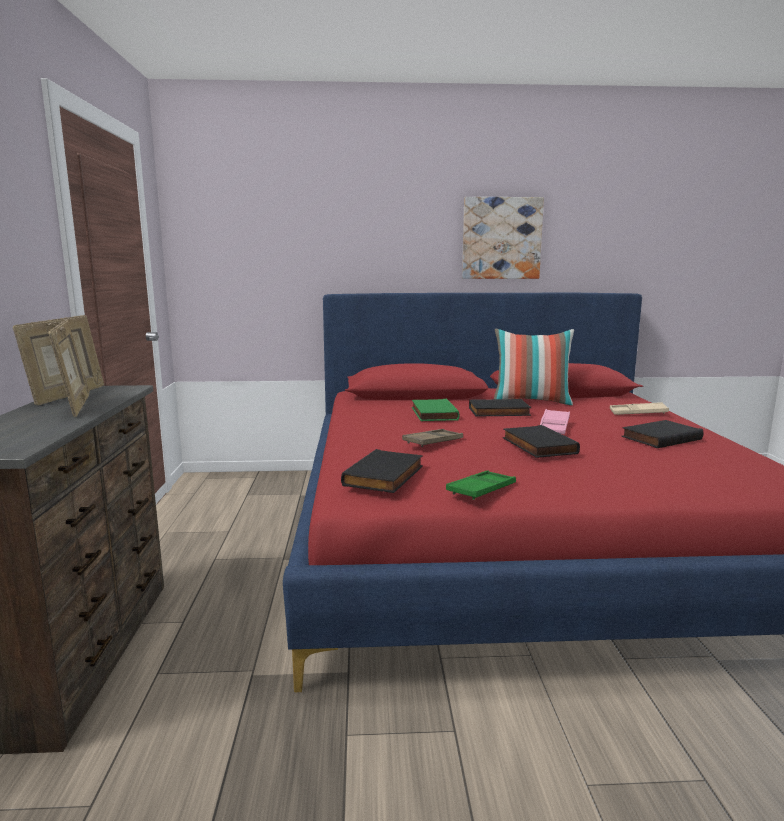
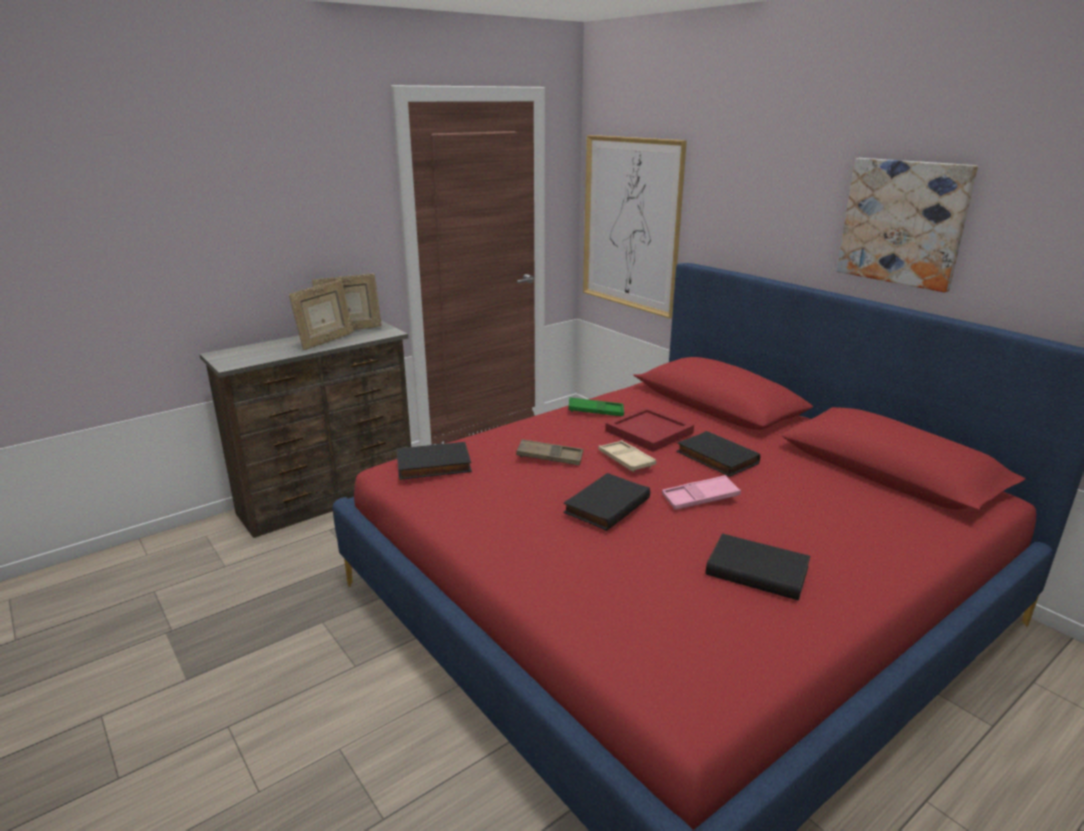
camera: 55 degrees right, 10 degrees up
(243, 272) = (631, 224): none -> picture
(432, 414) = (649, 431): green book -> red tray
(481, 490) = (452, 510): green tray -> green tray (595, 411)
(531, 401) = (802, 463): pillow -> none
(638, 413) = (871, 537): beige tray -> beige tray (626, 460)

